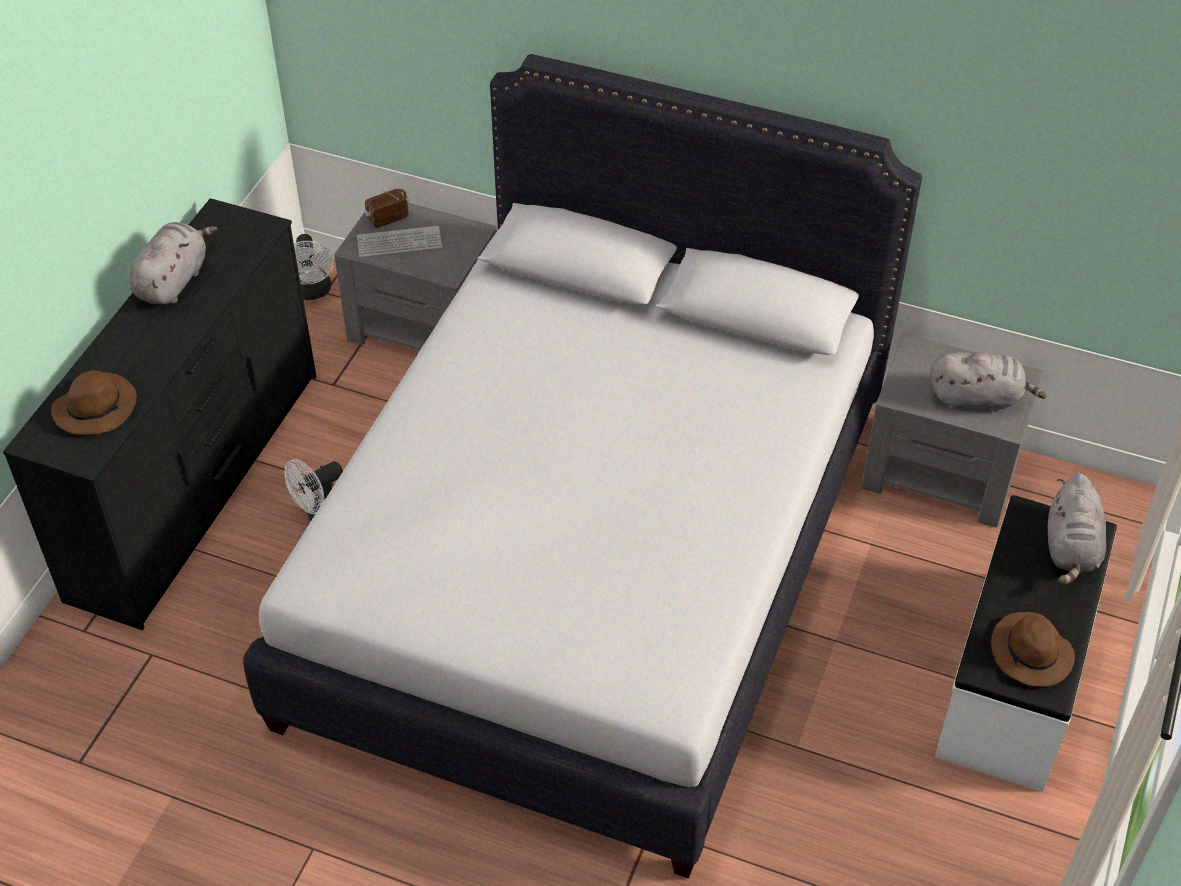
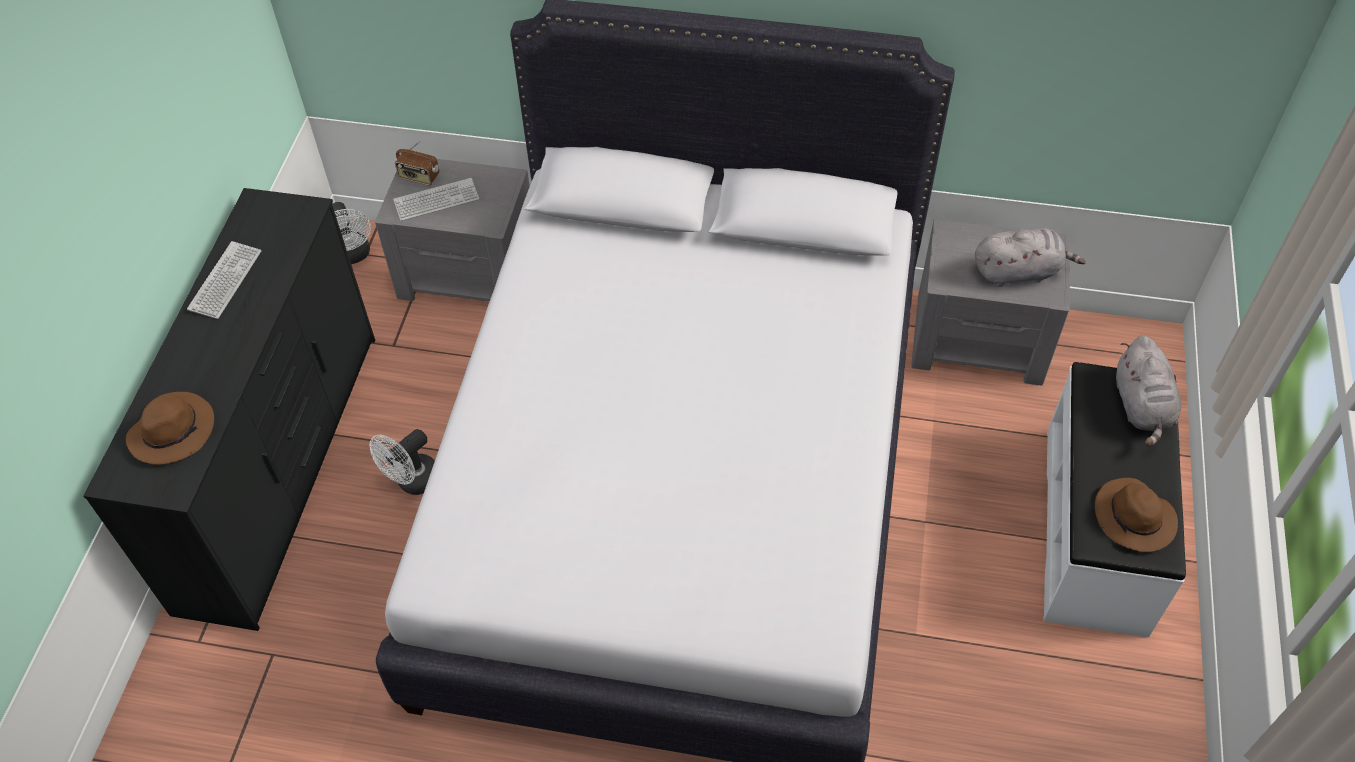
camera: 10 degrees left, 5 degrees up
(173, 281) = (225, 281): grey plush toy -> keyboard
(387, 218) = (419, 177): radio -> radio turned 120 degrees counterclockwise

